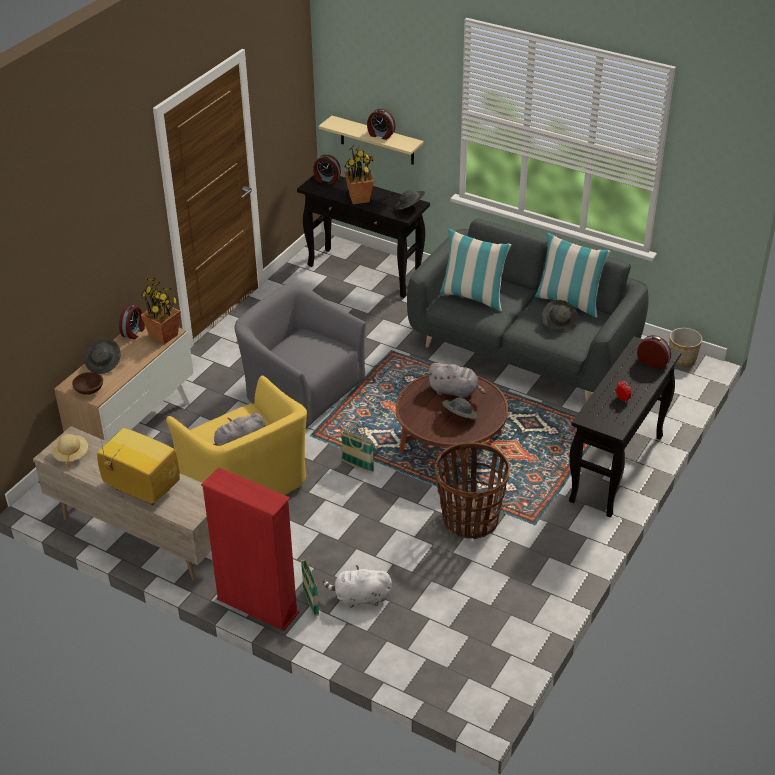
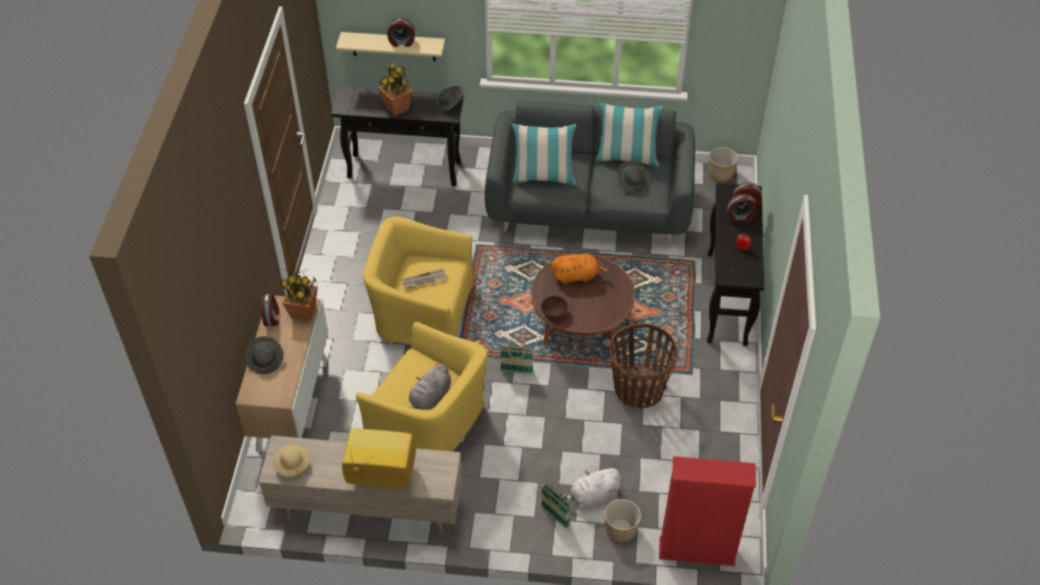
camera: 25 degrees left, 10 degrees up
(89, 390) = (271, 394): brown bowl -> brown bowl (554, 312)
(257, 606) = (512, 537): red bookcase -> red bookcase (696, 551)
(302, 351) = (424, 280): none -> newspaper
(302, 391) = (422, 312): grey armchair -> yellow armchair
(327, 180) = (353, 95): alarm clock -> alarm clock (740, 217)
(367, 637) = (620, 529): none -> planter
(455, 391) = (576, 276): grey plush toy -> orange plush toy
(459, 416) = (594, 300): grey hat -> none

